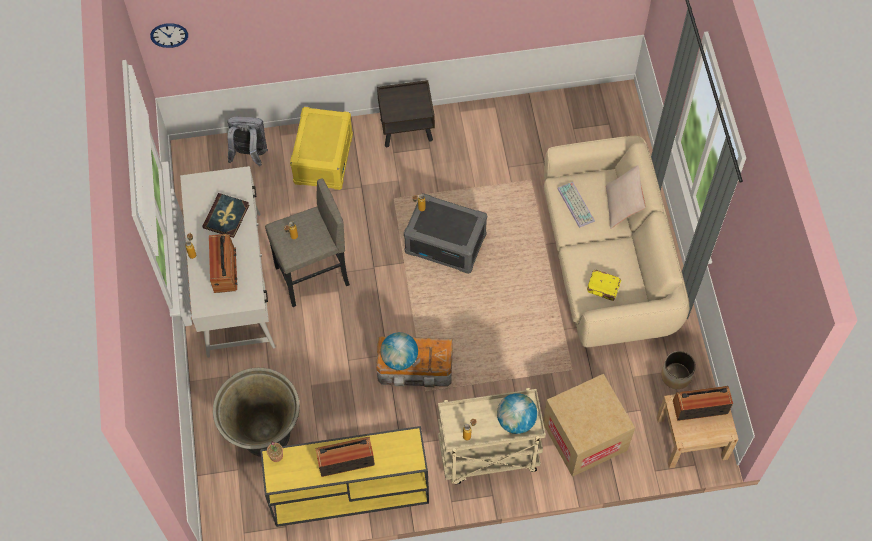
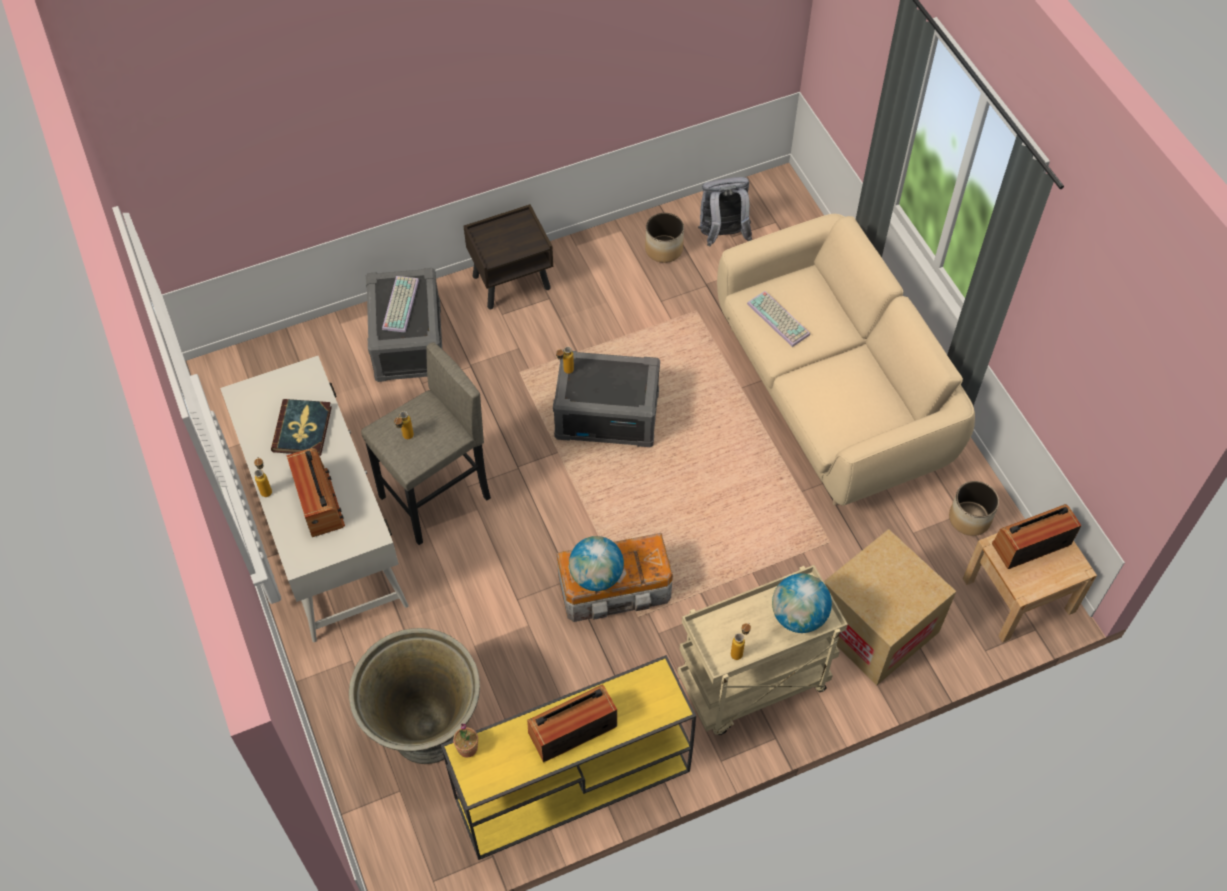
camera: 15 degrees left, 5 degrees down
(169, 35) = (165, 187): wall clock -> none
(250, 154) = (303, 356): grey backpack -> grey backpack (722, 235)
(319, 134) = (399, 303): none -> keyboard
(323, 158) = (407, 341): yellow storage box -> grey storage box
(522, 128) = (664, 249): none -> planter
(603, 288) = (850, 417): yellow book -> none
(622, 206) = (840, 308): beige pillow -> none

